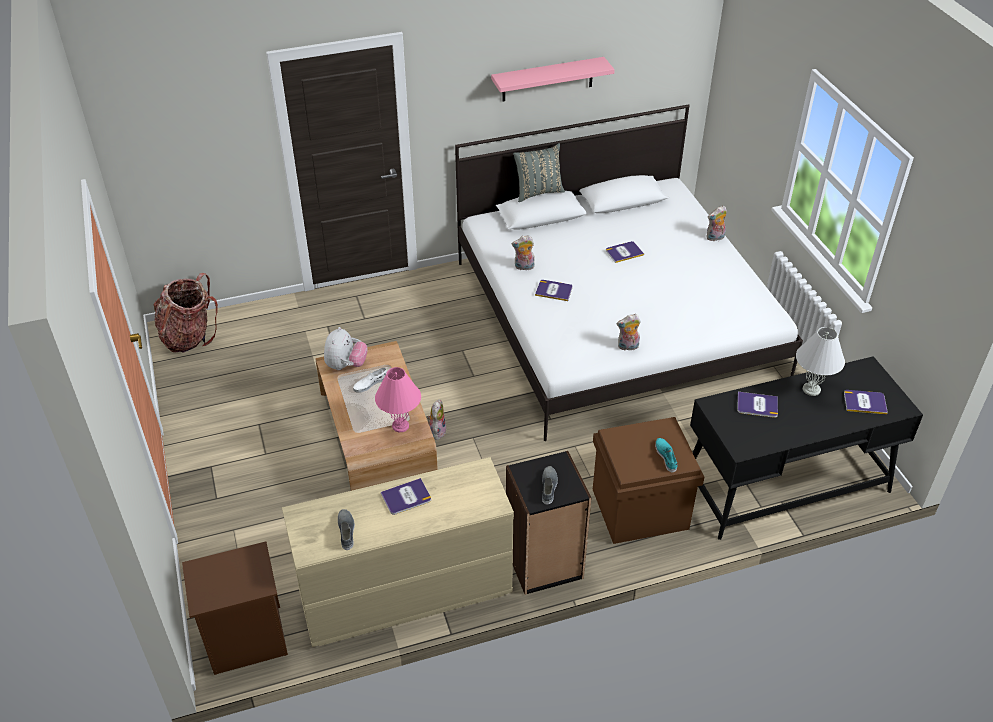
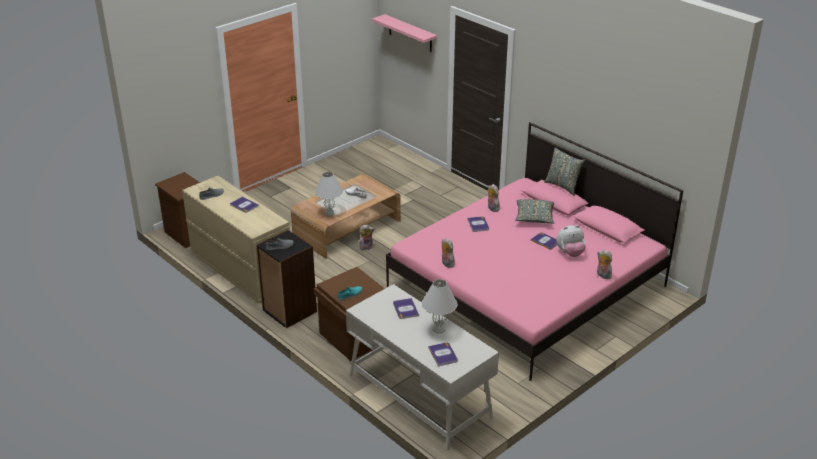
camera: 65 degrees right, 10 degrees down
(189, 336) = (378, 149): backpack -> none
(346, 365) = (364, 183): plush toy -> plush toy (570, 253)
(400, 426) = (329, 213): pink table lamp -> white table lamp
(547, 79) = (591, 110): pink shelf -> pink shelf (410, 33)
(568, 243) = (534, 218): none -> grey pillow
(615, 318) = (527, 286): white bed -> pink bed
(785, 484) = (419, 396): black desk -> white desk

